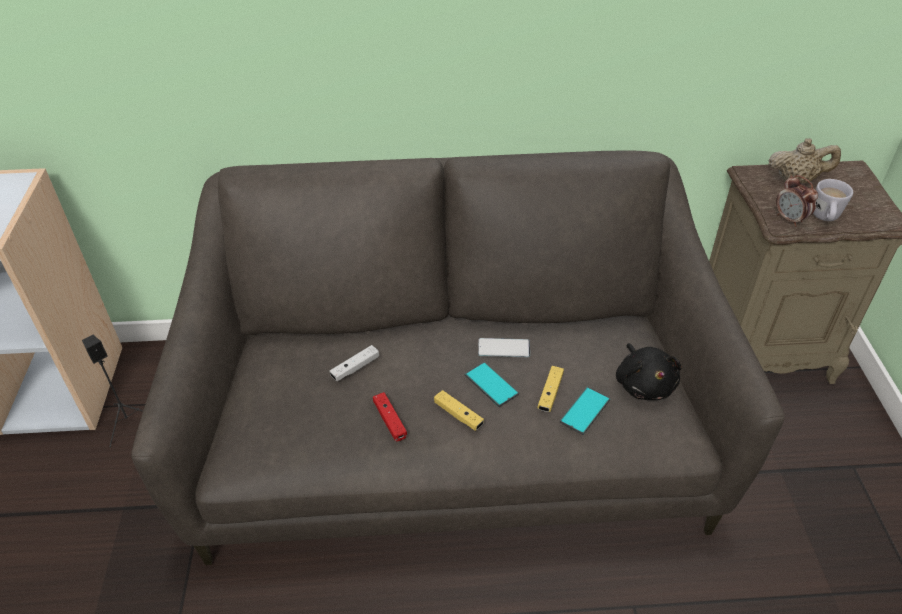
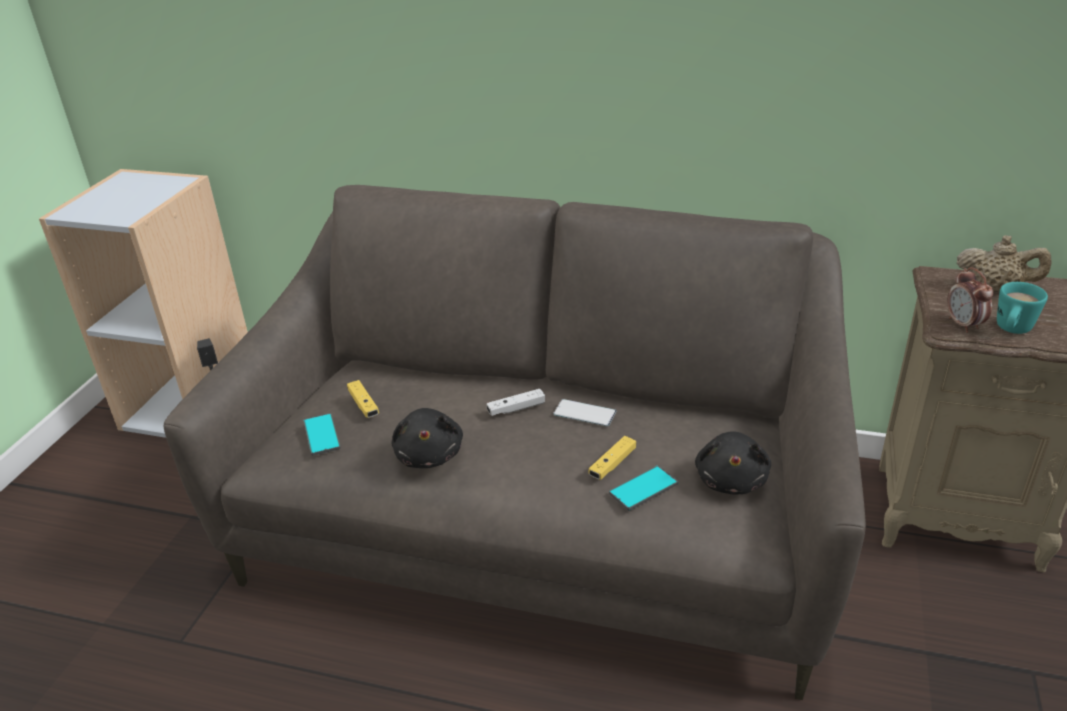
camera: 20 degrees right, 10 degrees down
(355, 368) = (421, 402): white game controller -> white game controller (516, 408)
(390, 420) = (429, 455): red game controller -> black plush toy
(458, 415) = (501, 463): yellow game controller -> yellow game controller (363, 405)
(491, 384) = (551, 443): phone -> phone (321, 435)
(825, 218) = (1011, 330): white mug -> turquoise mug

